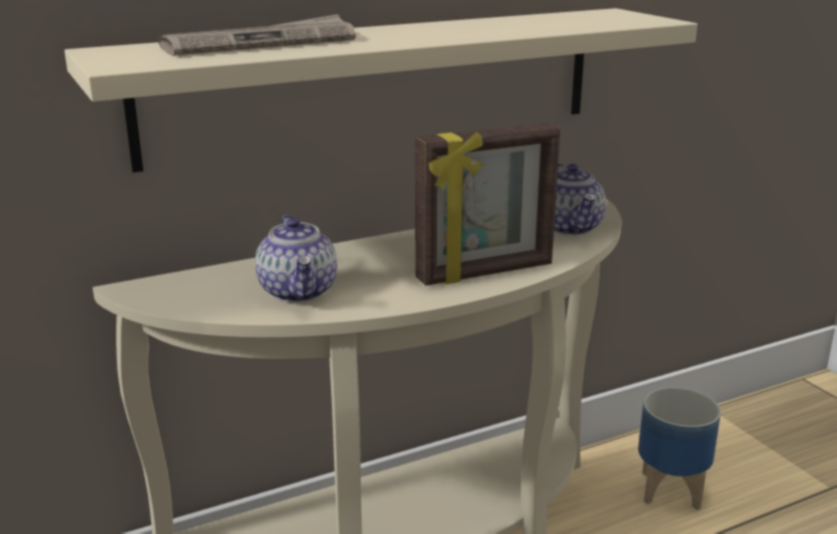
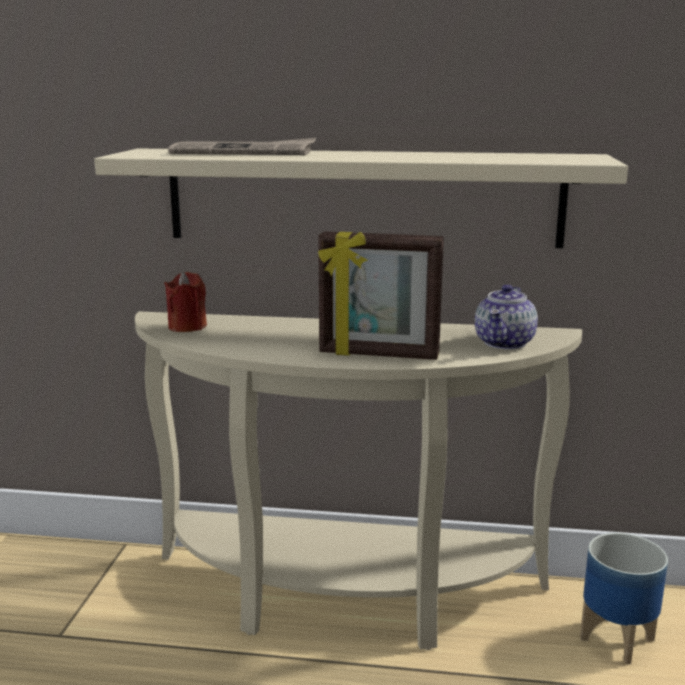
camera: 35 degrees right, 5 degrees down
(205, 293) = (187, 327): none -> red candle
(299, 292) = (239, 338): teapot -> none

